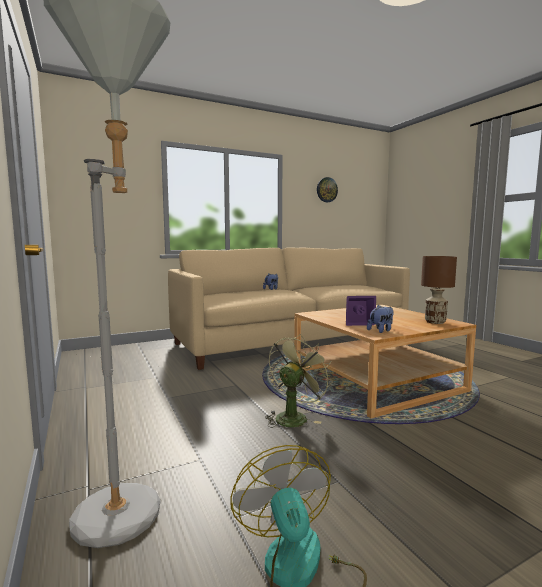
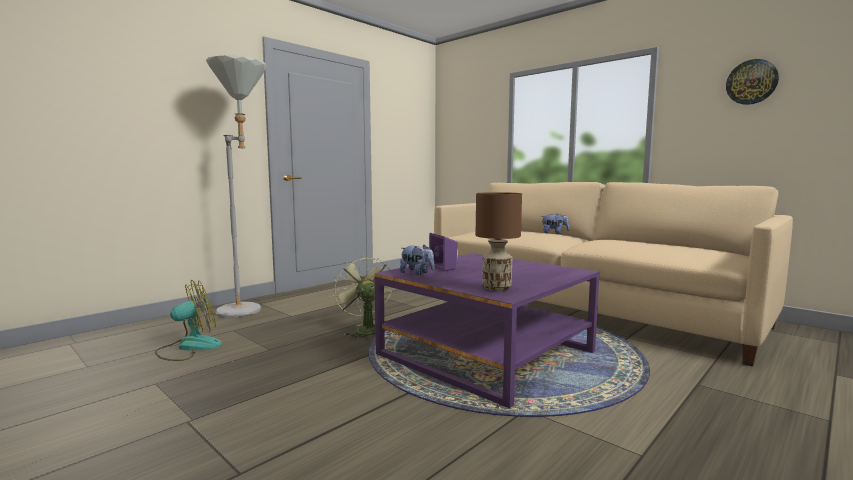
camera: 70 degrees right, 0 degrees up
(294, 417) = (364, 329): green fan -> green fan turned 135 degrees counterclockwise
(376, 381) = (486, 353): beige coffee table -> purple coffee table

